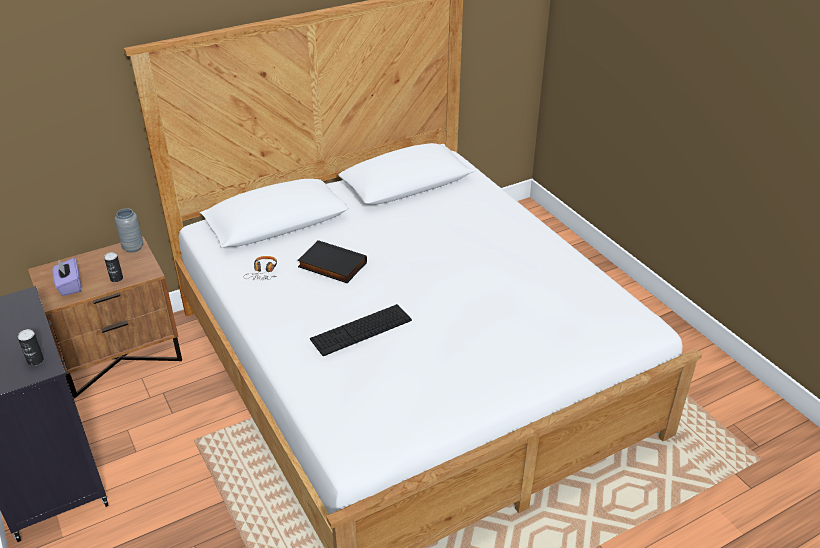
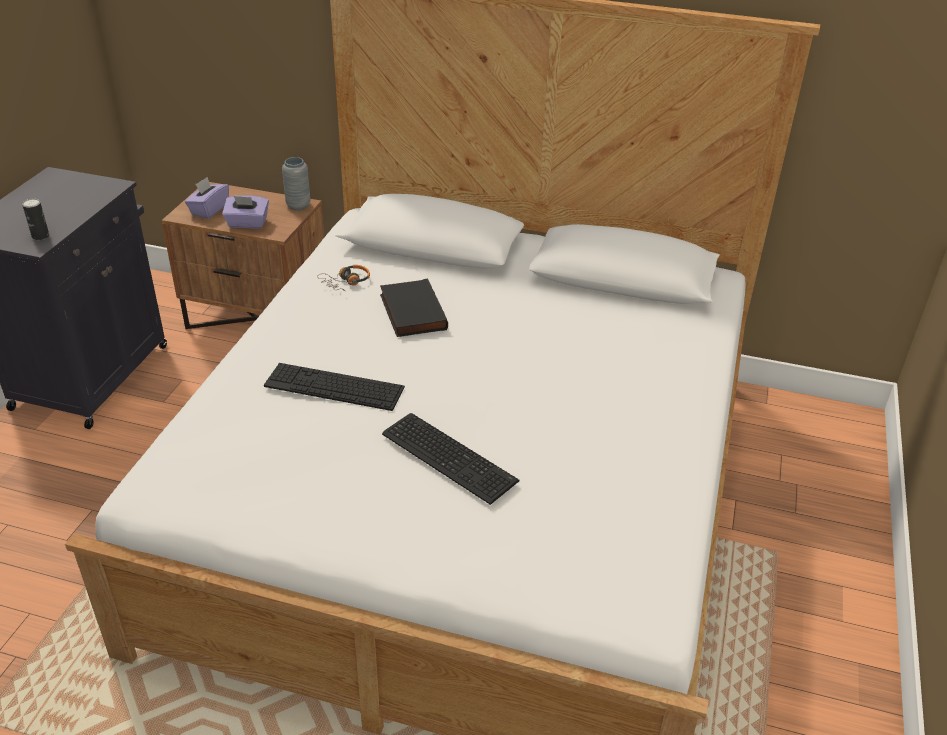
camera: 45 degrees right, 0 degrees up
(116, 278) = (247, 223): can -> purple tissue box
(472, 321) = (449, 455): none -> keyboard

